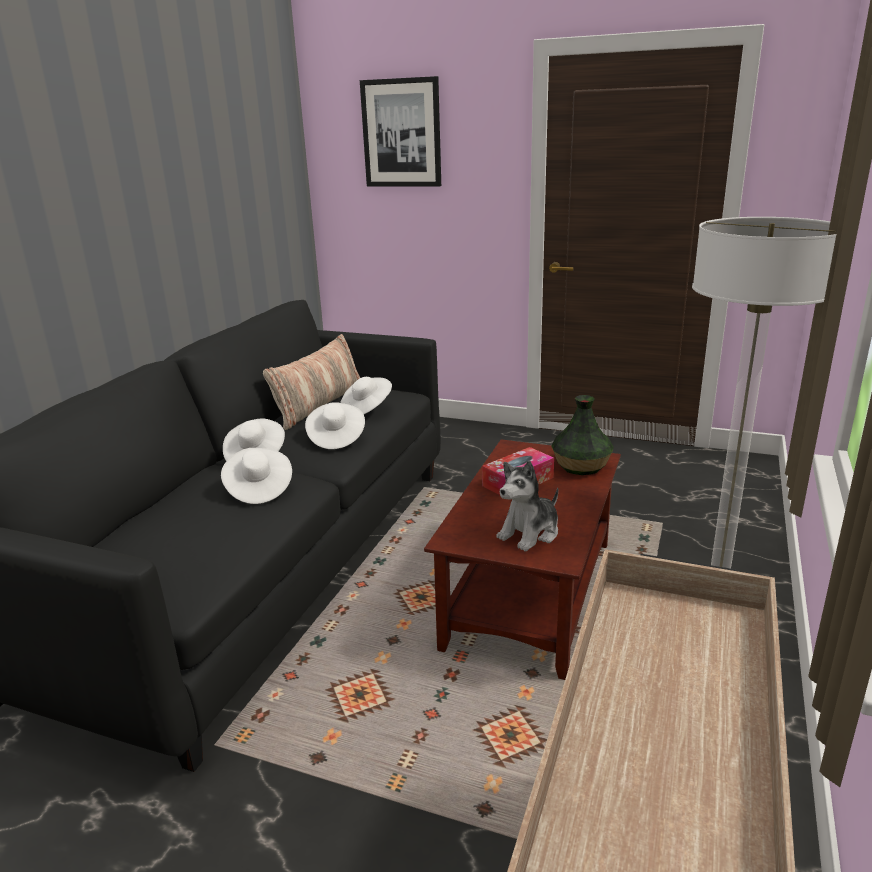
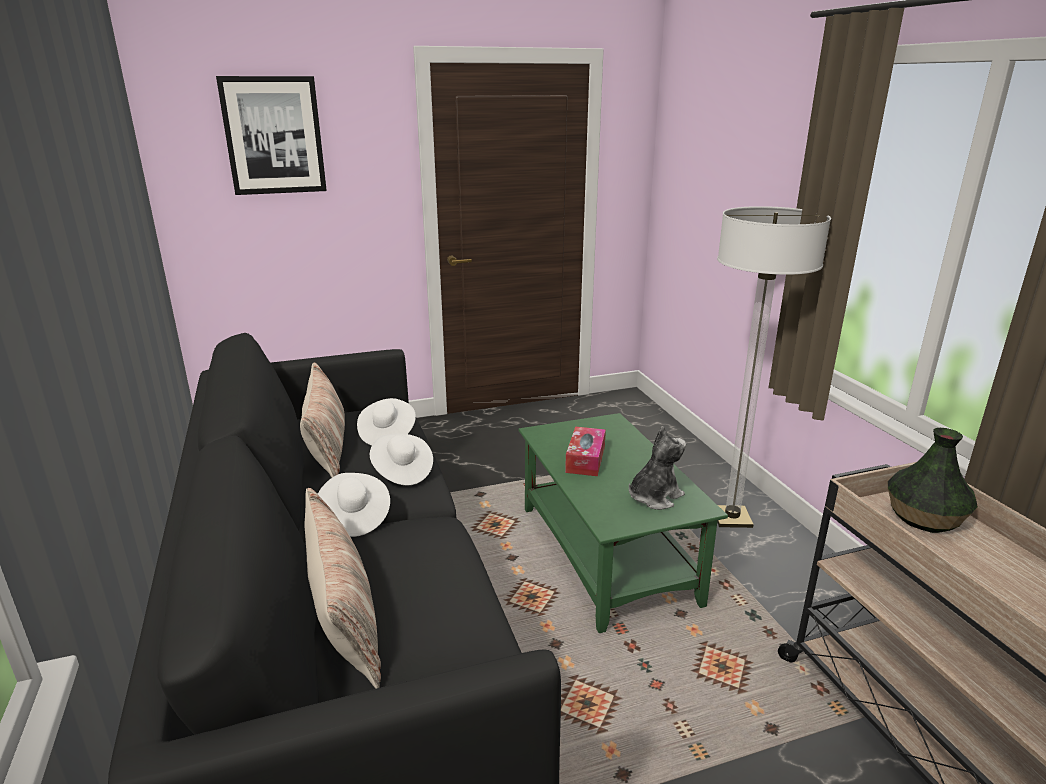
camera: 40 degrees left, 0 degrees up
(163, 511) = (343, 613): none -> pillow
(258, 489) = (415, 548): white hat -> none
(530, 533) = (654, 497): plush toy -> plush toy turned 135 degrees counterclockwise
(530, 592) = (605, 553): brown coffee table -> green coffee table
(581, 466) = (609, 431): vase -> vase (924, 517)

